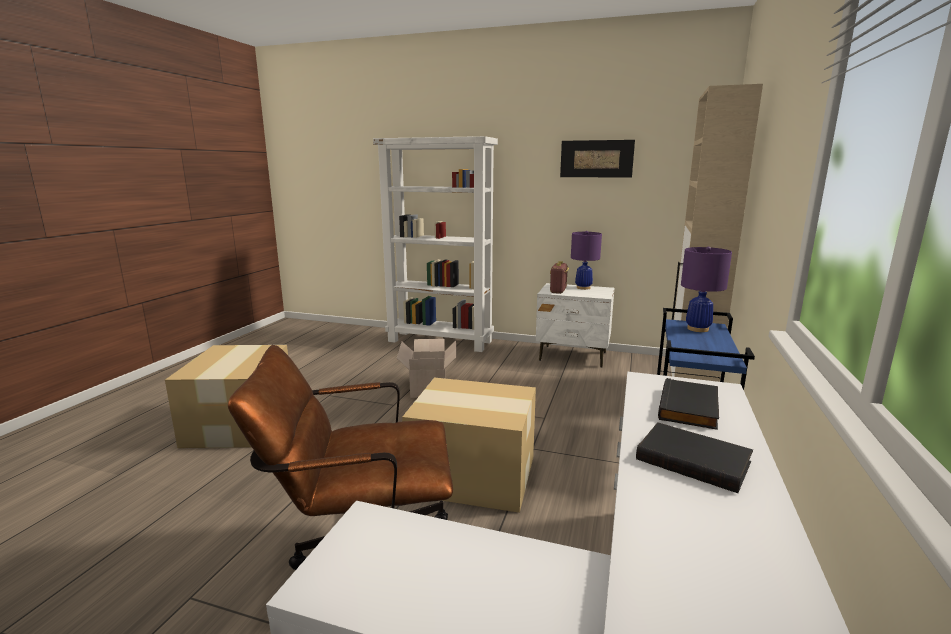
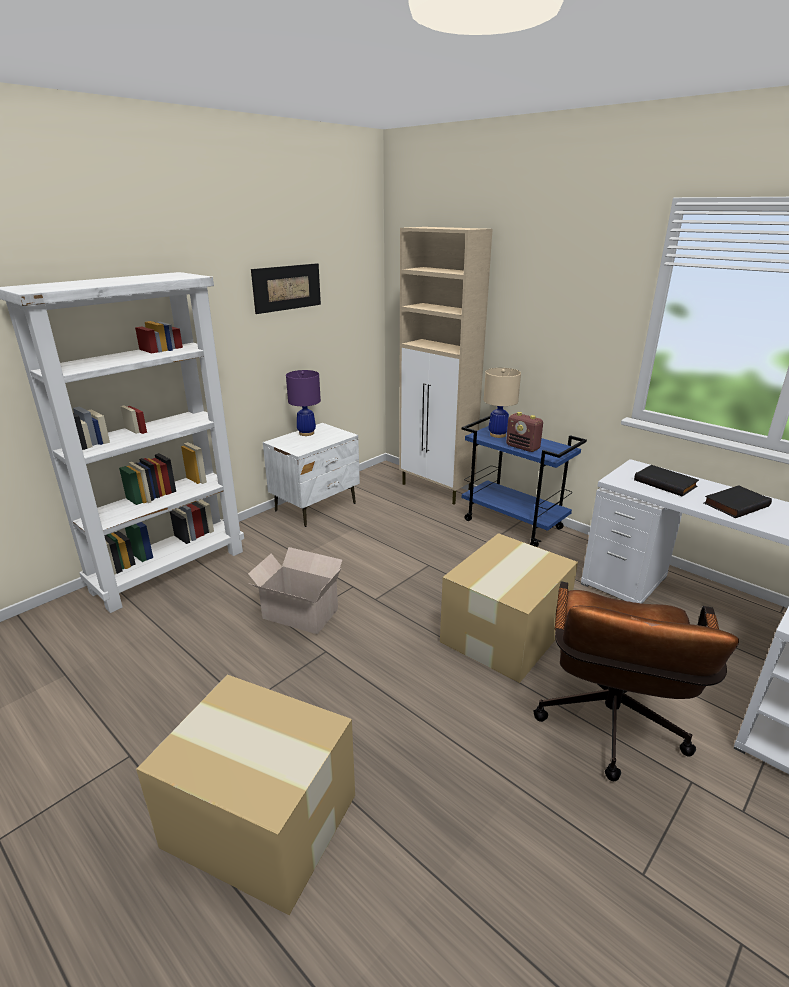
camera: 65 degrees left, 10 degrees up
(558, 291) = (303, 446): radio -> radio (523, 447)
(697, 329) = (497, 435): purple table lamp -> beige table lamp

